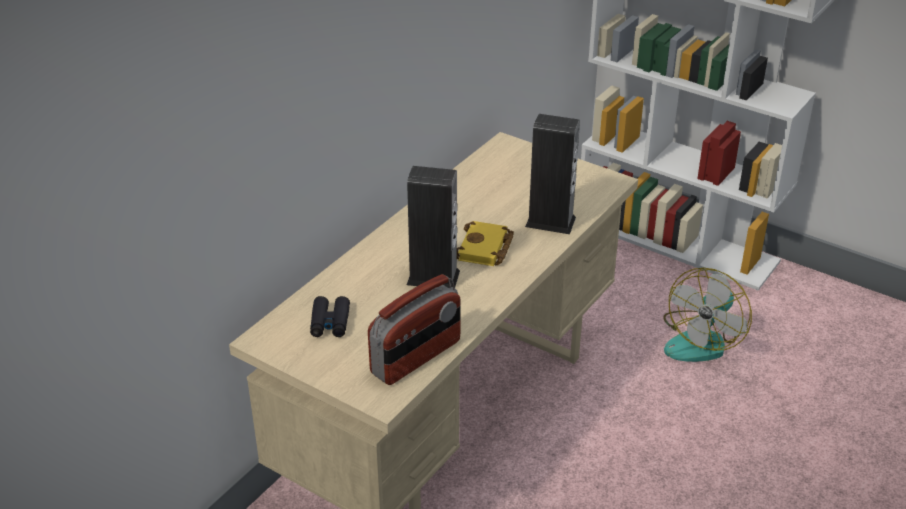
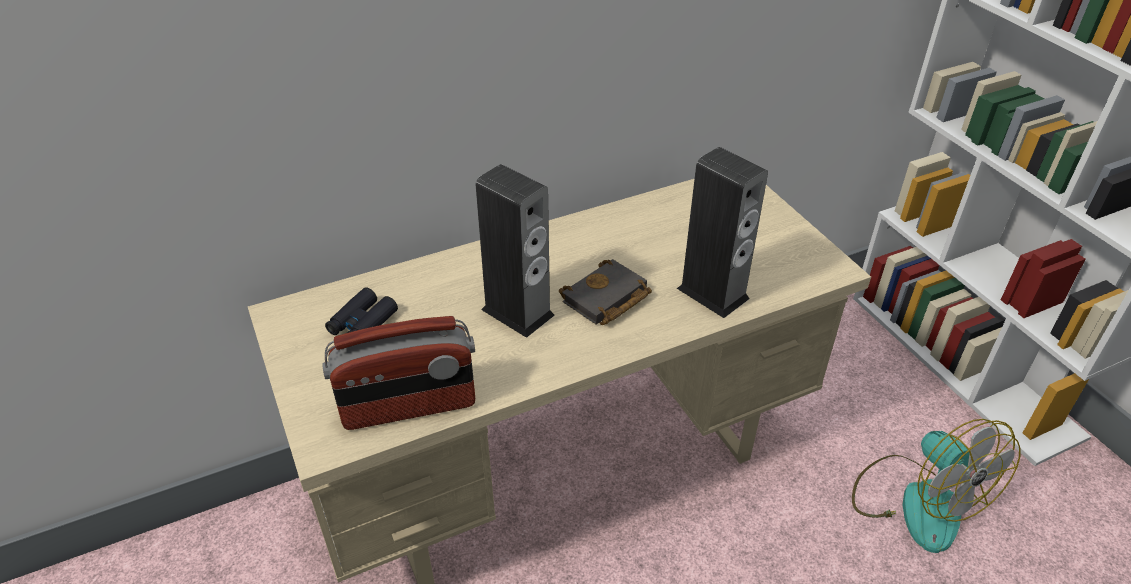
camera: 30 degrees right, 5 degrees up
(485, 249) = (605, 300): yellow book -> black book
(702, 340) = (917, 501): fan -> fan turned 90 degrees counterclockwise

